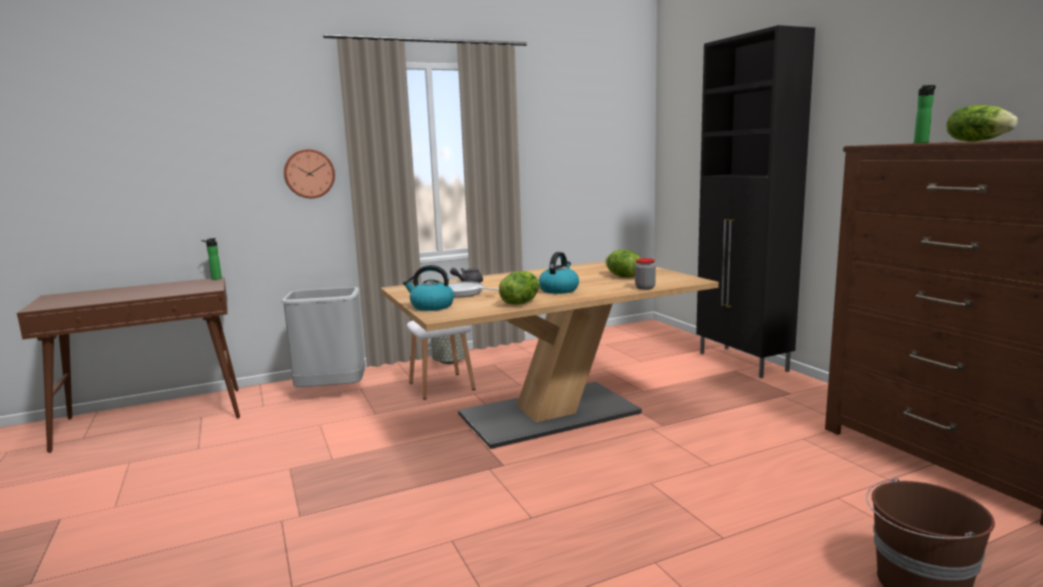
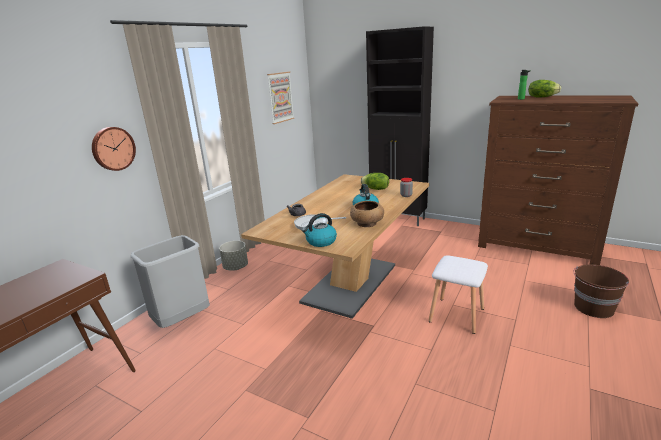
camera: 35 degrees left, 10 degrees up
(215, 279) = (60, 263): bottle -> none
(442, 385) = (258, 286): white stool -> white stool (456, 314)
(520, 302) = (367, 223): lettuce -> brown bowl
(588, 146) = (280, 97): none -> picture

